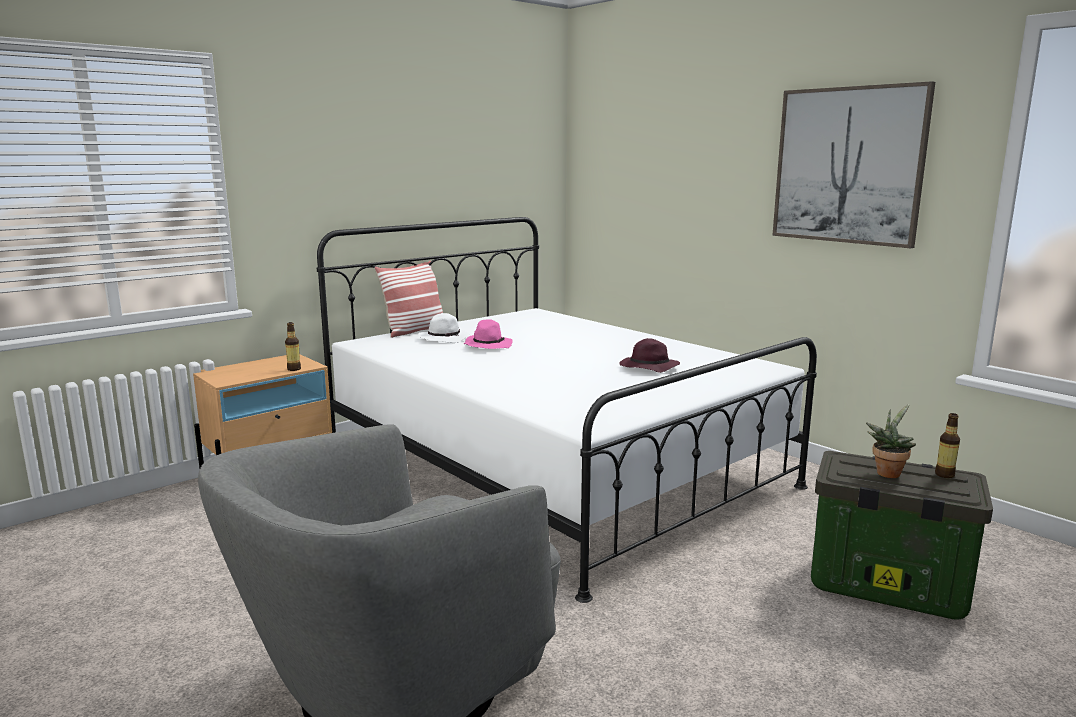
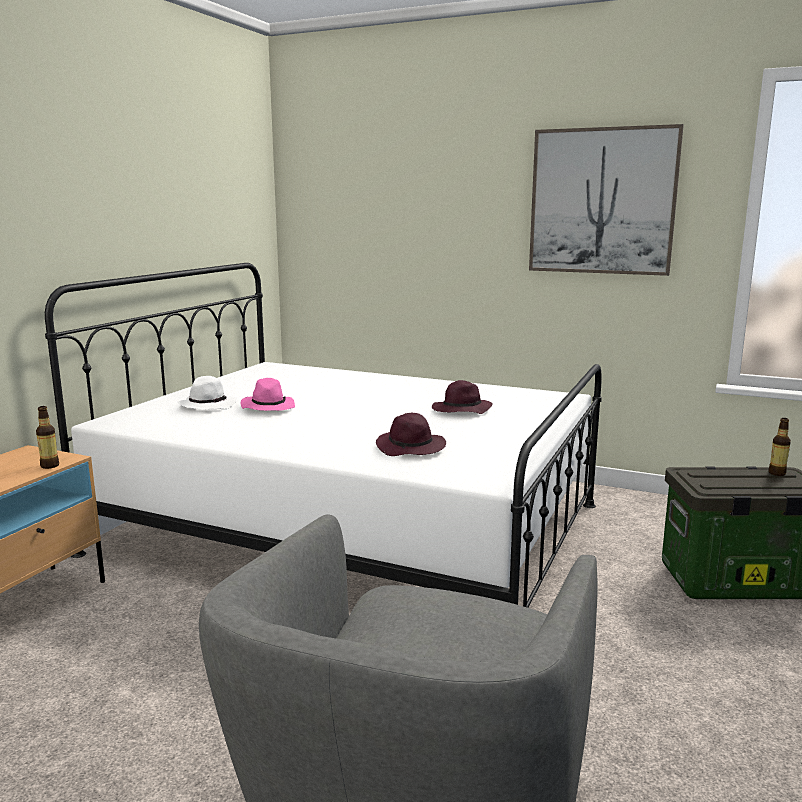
camera: 25 degrees left, 0 degrees up
(414, 330) = (159, 400): pillow -> none
(557, 392) = (411, 448): none -> purple hat
(887, 472) = (737, 479): potted plant -> none

